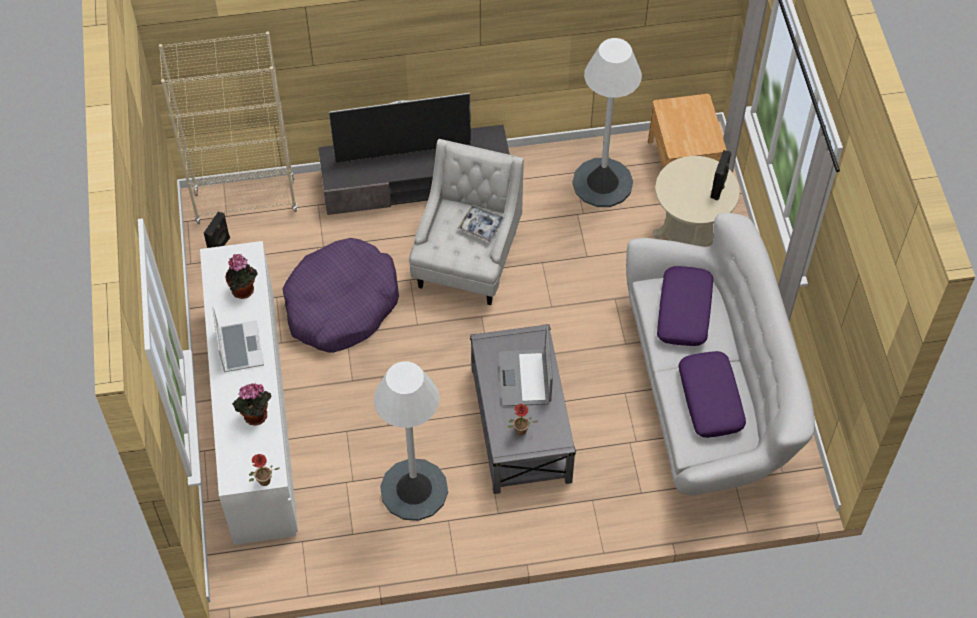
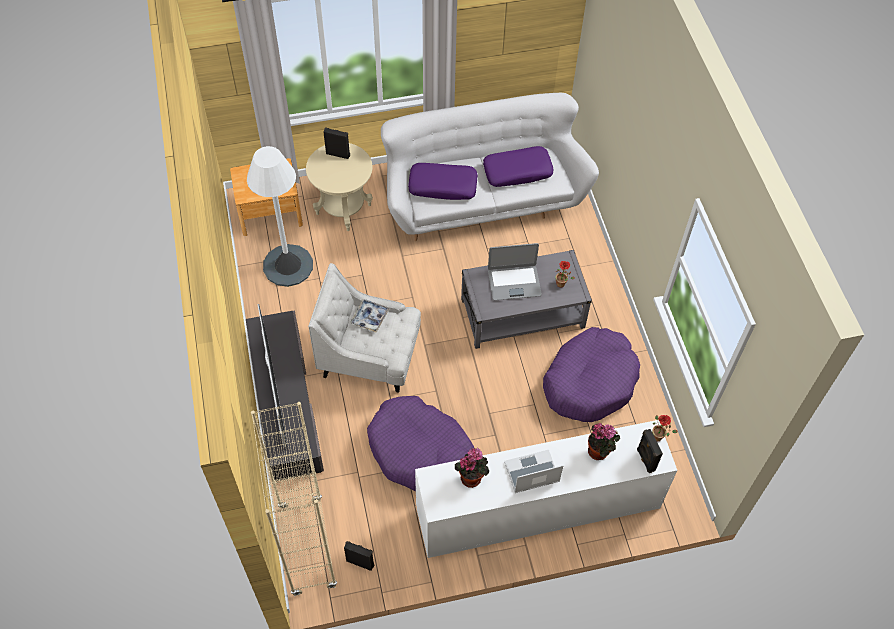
camera: 95 degrees left, 0 degrees up
(237, 463) = (645, 460): none -> black speaker
(414, 490) = (589, 381): white floor lamp -> purple dog bed

